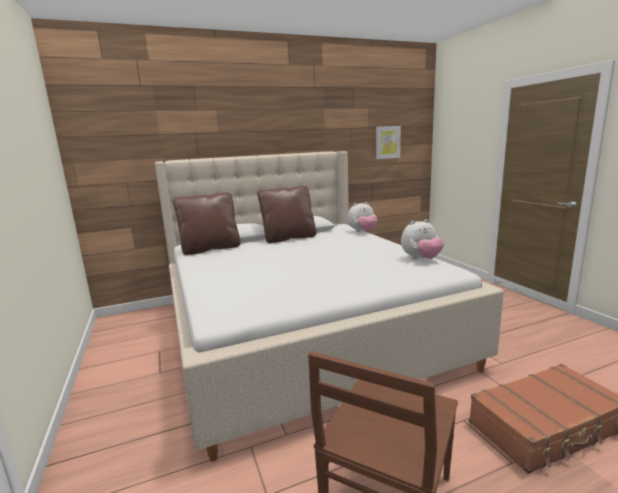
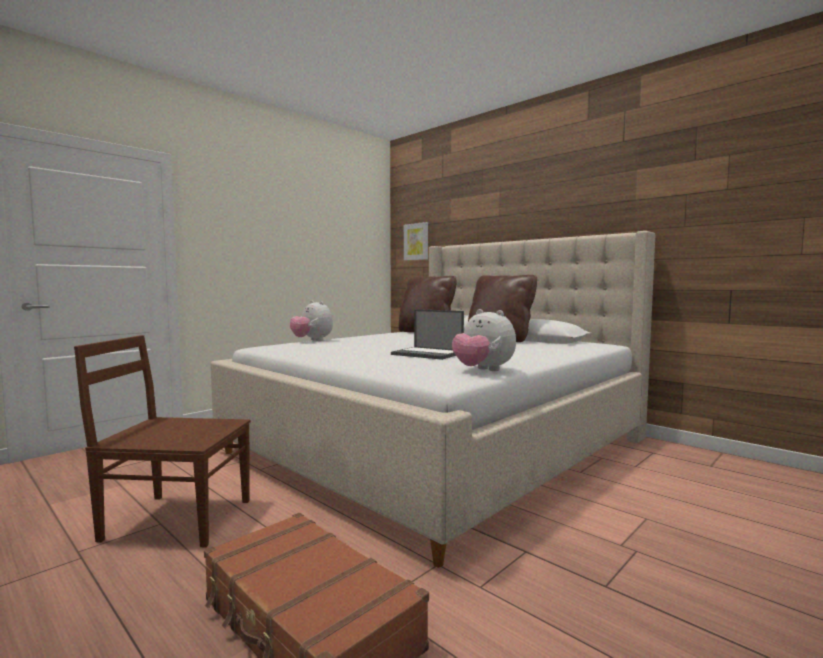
camera: 65 degrees right, 10 degrees down
(345, 262) = (428, 354): none -> laptop
(362, 232) = (587, 351): plush toy -> plush toy (312, 340)
(387, 142) = (774, 213): picture -> picture (416, 241)

